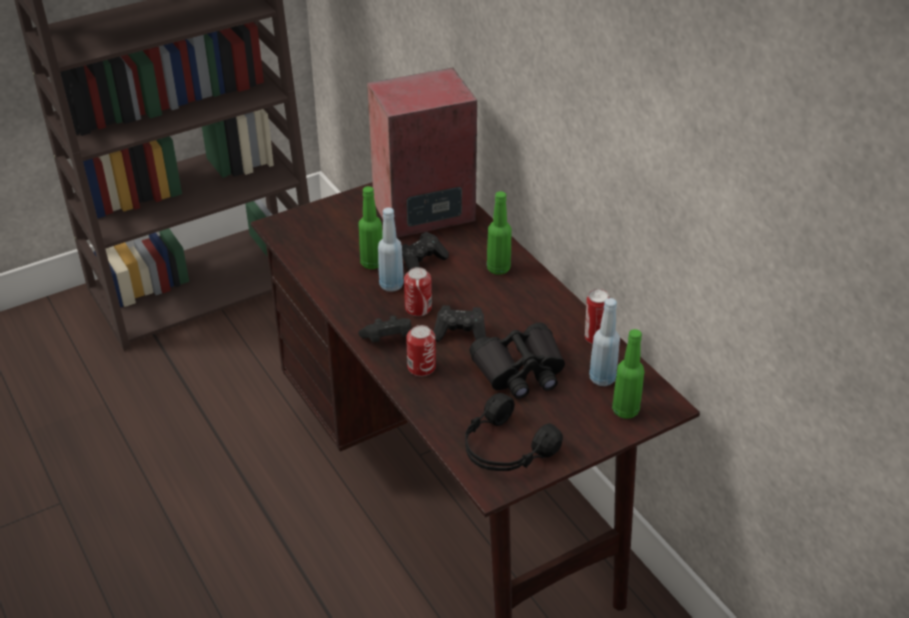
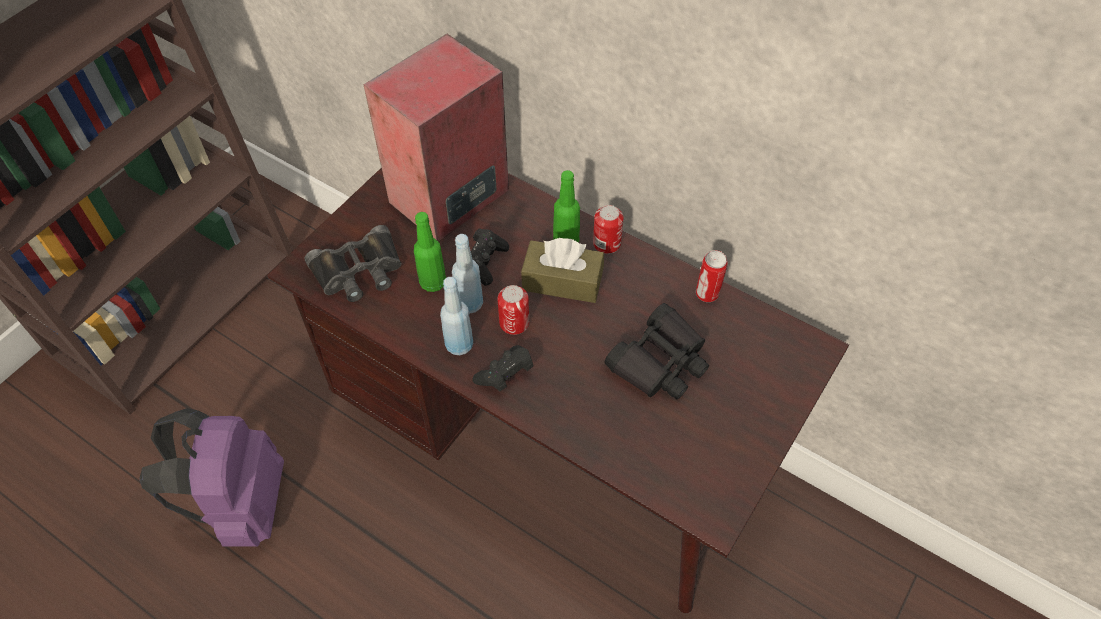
camera: 25 degrees left, 15 degrees up
(170, 444) = (241, 505): none -> purple backpack
(320, 239) = (359, 271): none -> black binoculars
(421, 367) = (560, 397): can -> can (606, 243)
(460, 333) = (575, 339): black game controller -> none
(477, 293) = (562, 281): none -> brown tissue box
(504, 449) = (701, 467): black headphones -> none
(602, 378) = (741, 341): blue bottle -> blue bottle (459, 345)
(625, 410) = (784, 370): green bottle -> none

